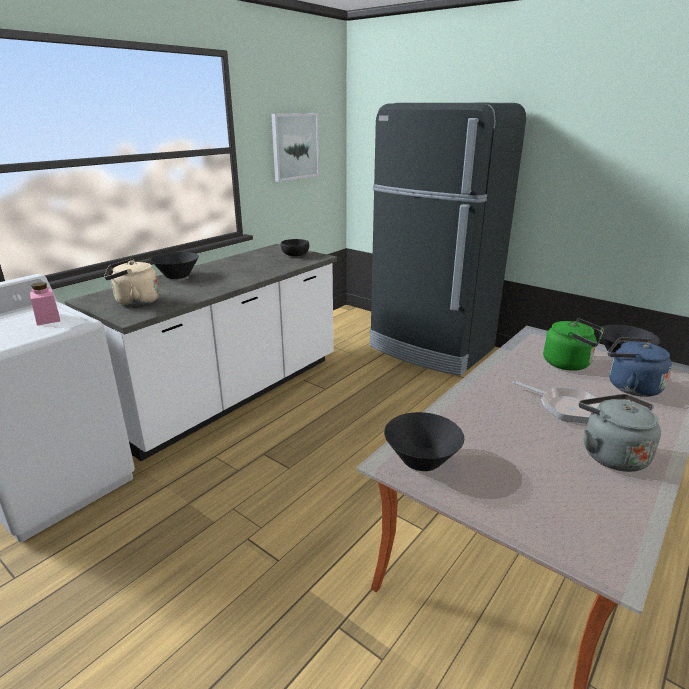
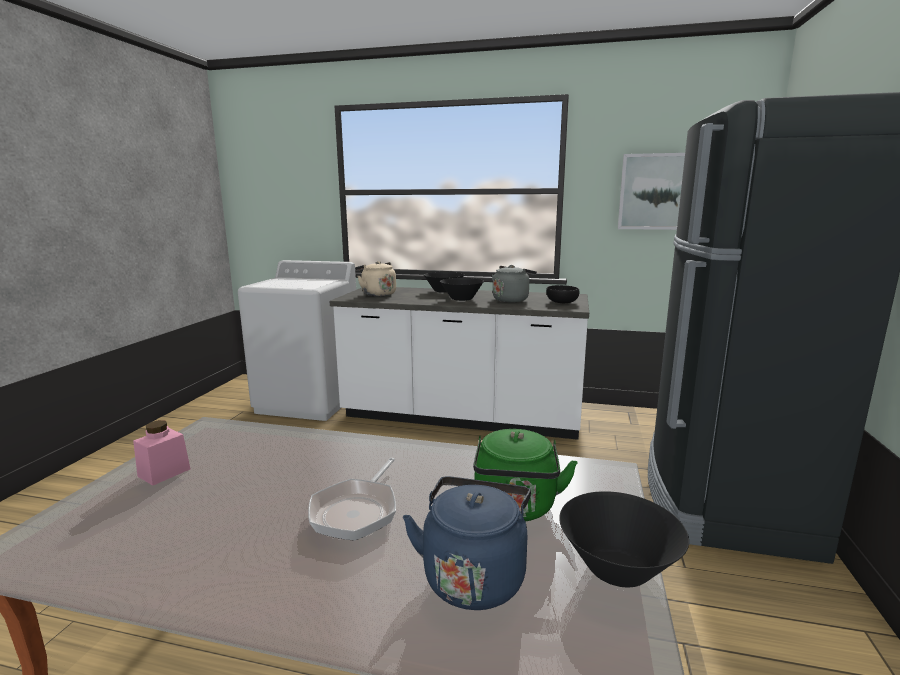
camera: 65 degrees right, 10 degrees down
(48, 319) = (311, 284): pink jar -> pink jar (164, 472)
(422, 460) = (212, 438): black bowl -> black bowl (461, 299)
(610, 454) = (233, 552): grey kettle -> grey kettle (512, 299)

